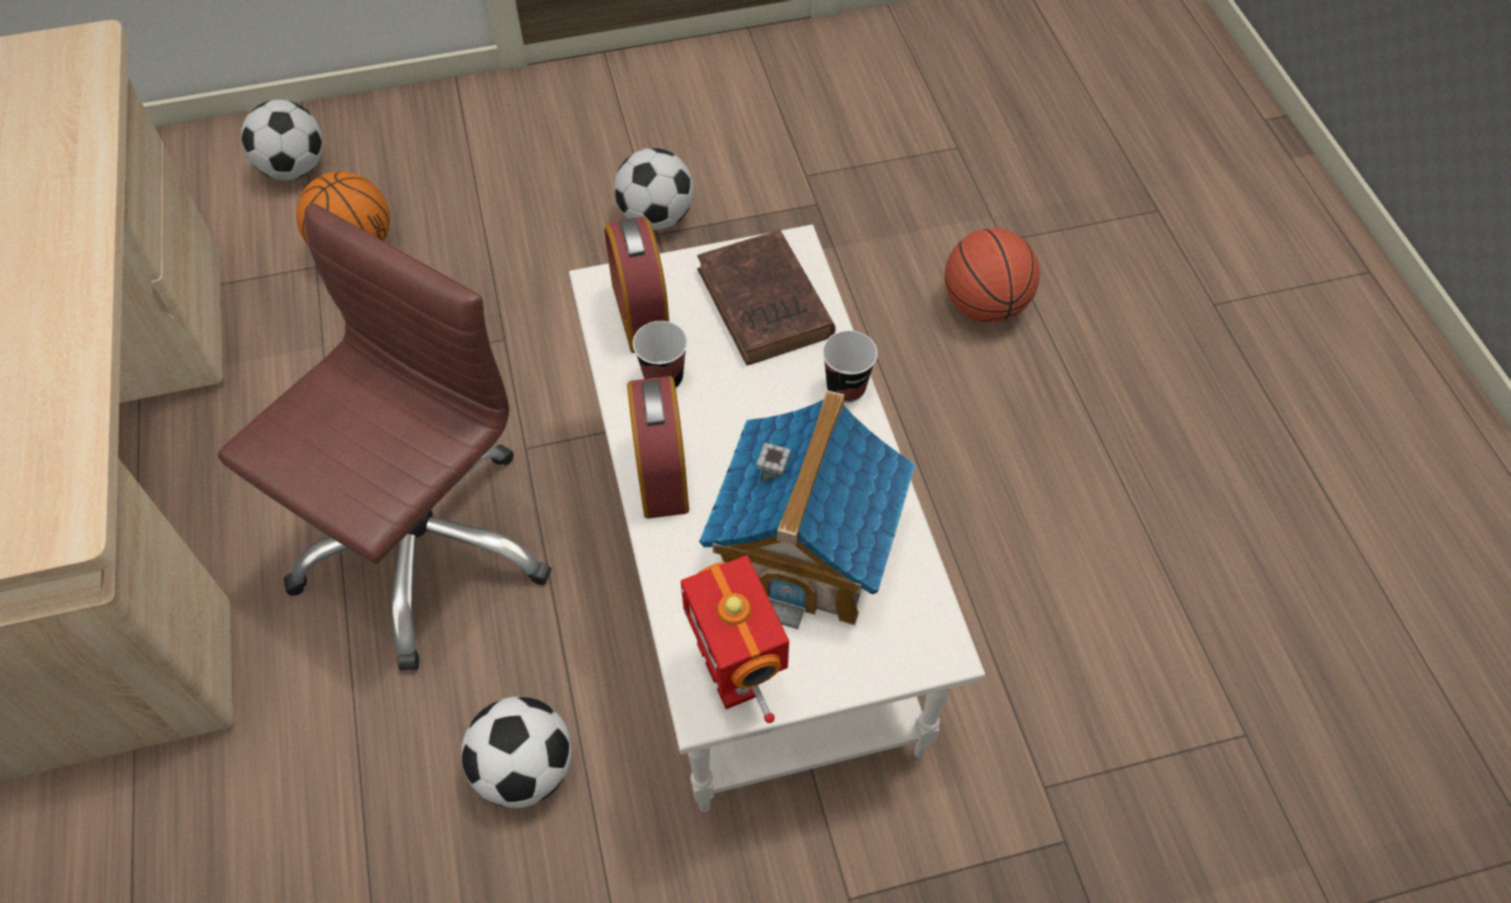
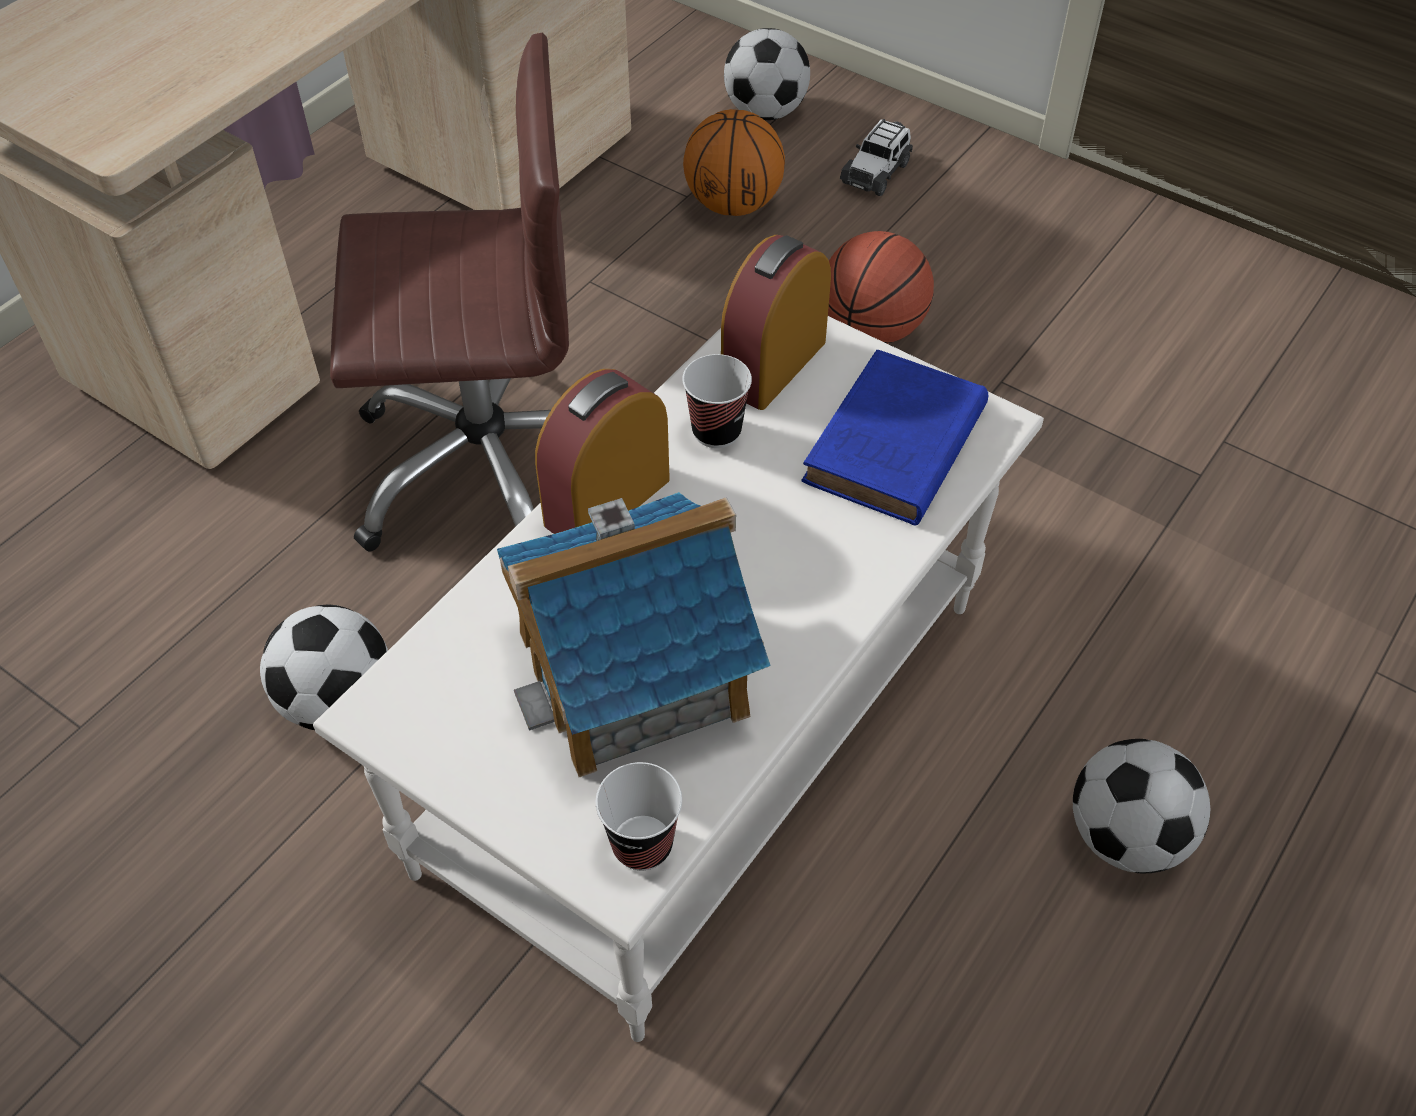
camera: 50 degrees right, 5 degrees down
(422, 158) = (876, 172): none -> toy car
(657, 217) = (1021, 367): football -> football (1127, 837)
(735, 678) = (427, 715): toy robot -> none
(766, 306) = (892, 449): brown book -> blue book
(846, 388) = (865, 579): cup -> cup (642, 844)
(985, 305) = (1265, 713): basketball -> basketball (872, 329)

